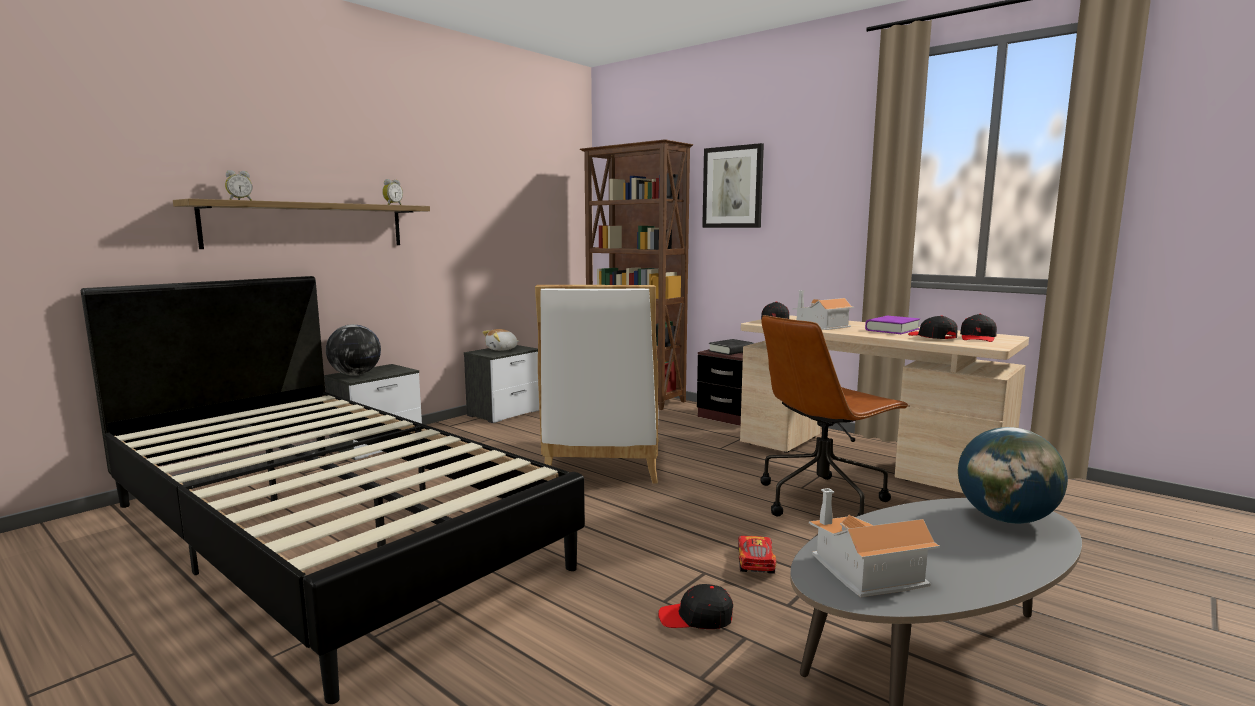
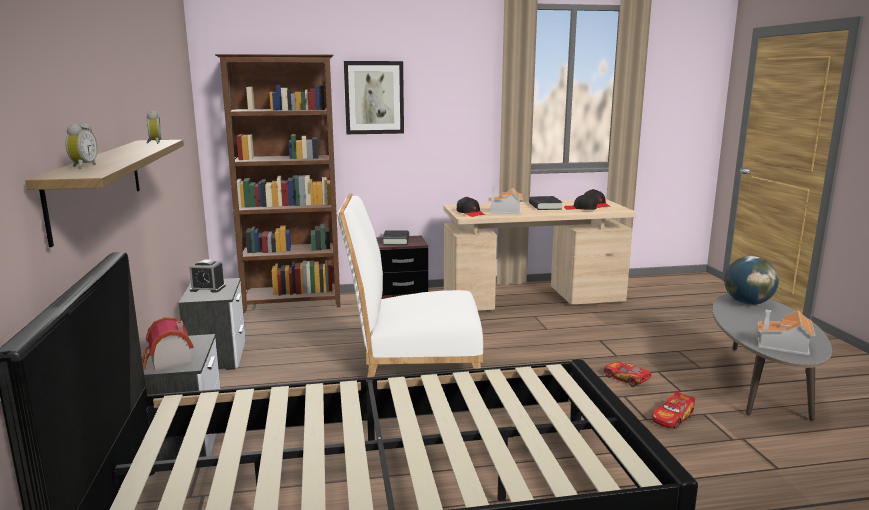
camera: 50 degrees left, 5 degrees up
(355, 375) = (168, 361): globe -> toy house
(502, 349) = (207, 288): plush toy -> alarm clock
(603, 463) = (413, 362): white chair -> white chair turned 135 degrees clockwise
(696, 618) = (673, 418): black cap -> toy car
(822, 499) = (569, 331): brown office chair -> none
(892, 330) = (545, 206): purple book -> black book

